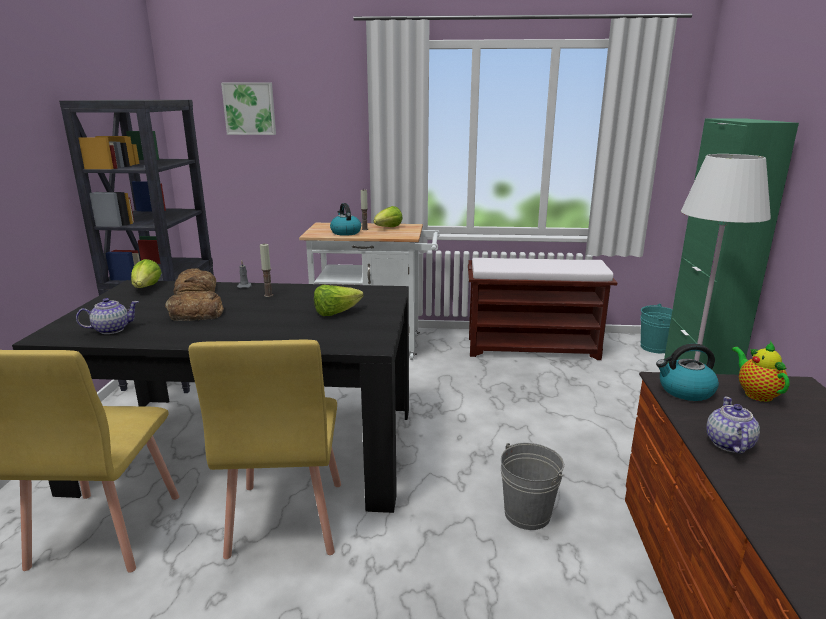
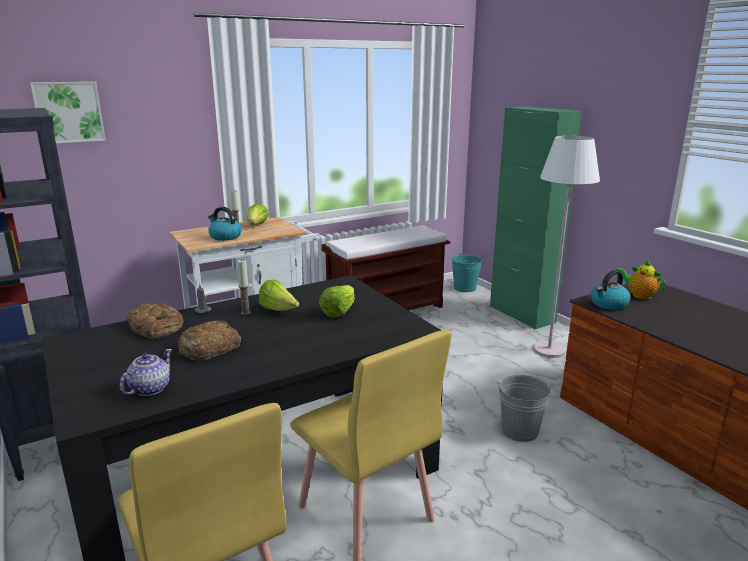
camera: 35 degrees left, 0 degrees up
(146, 288) = (92, 339): lettuce -> lettuce (279, 310)
(728, 444) = (669, 328): teapot -> none

